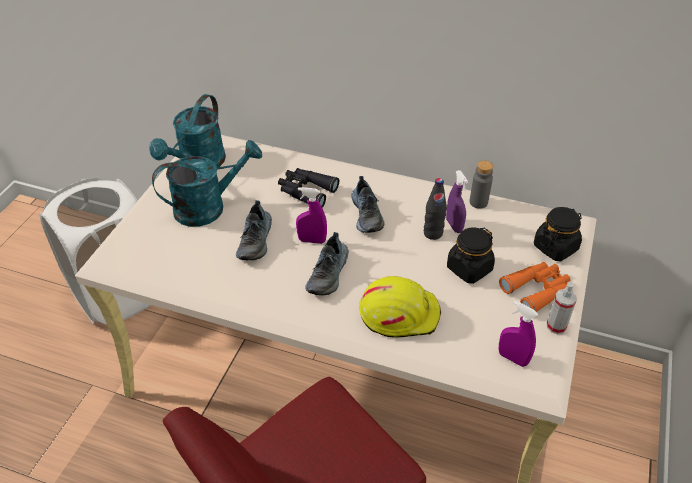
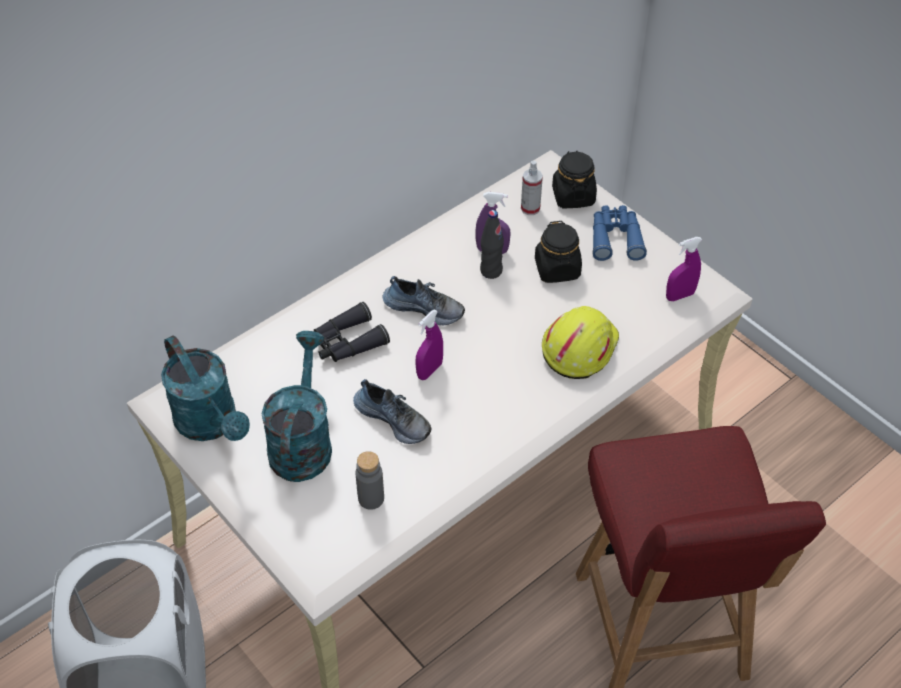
camera: 60 degrees left, 5 degrees up
(329, 274) = (489, 377): shoe -> none
(478, 202) = (473, 215): grey bottle -> grey bottle (371, 498)
(537, 290) = (615, 238): orange binoculars -> blue binoculars
(556, 326) = (663, 248): spray bottle -> spray bottle (530, 208)

